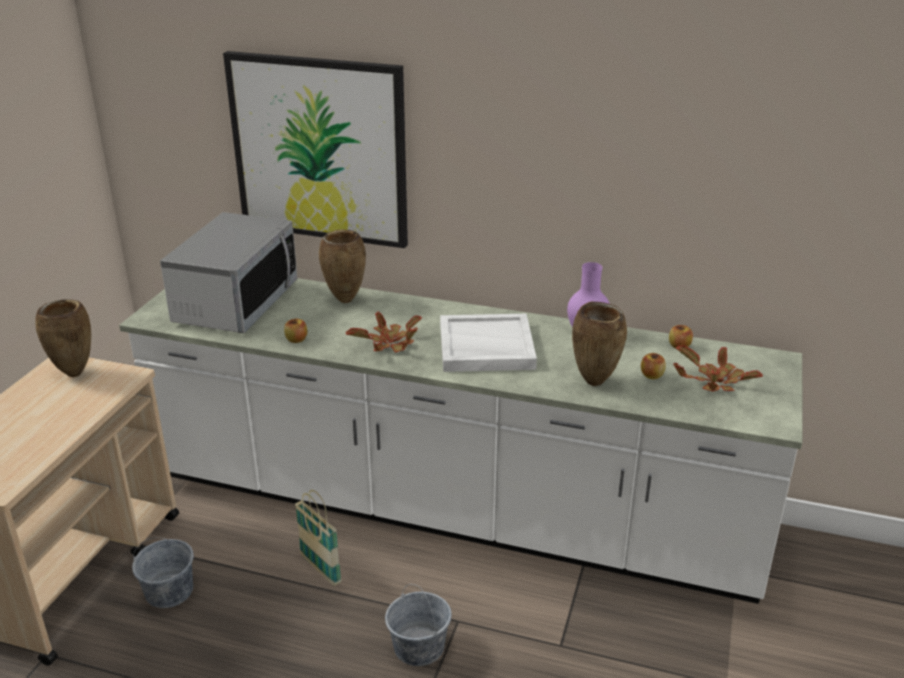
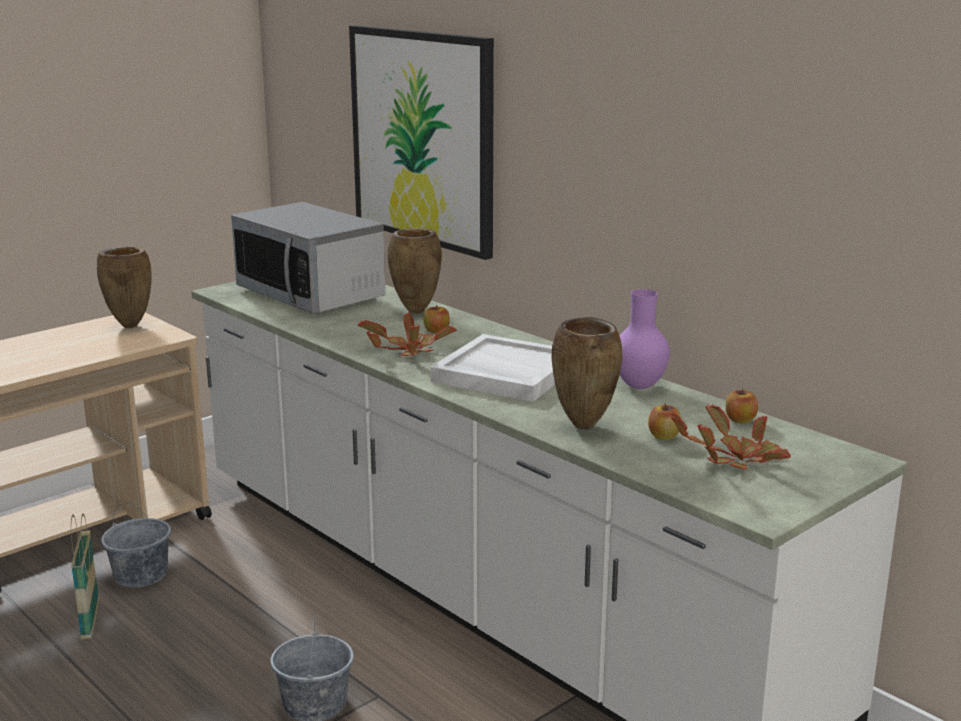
camera: 30 degrees right, 10 degrees down
(236, 303) = (311, 295): microwave -> microwave turned 90 degrees clockwise
(296, 340) = (325, 330): apple -> apple (436, 331)
(320, 569) = (291, 602): basket -> basket (90, 620)

